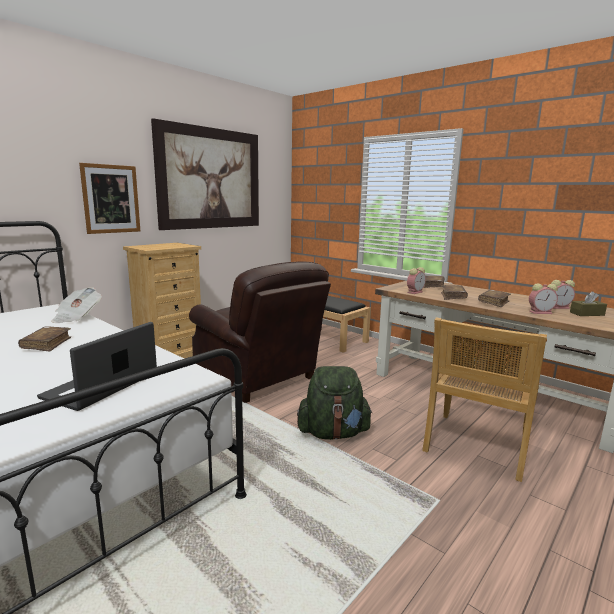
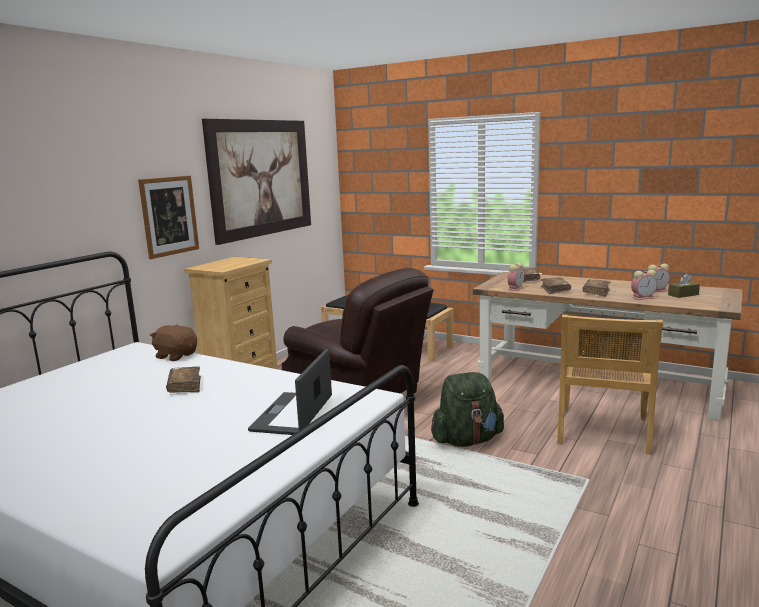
camera: 10 degrees left, 0 degrees up
(77, 317) = (176, 356): newspaper -> brown plush toy

